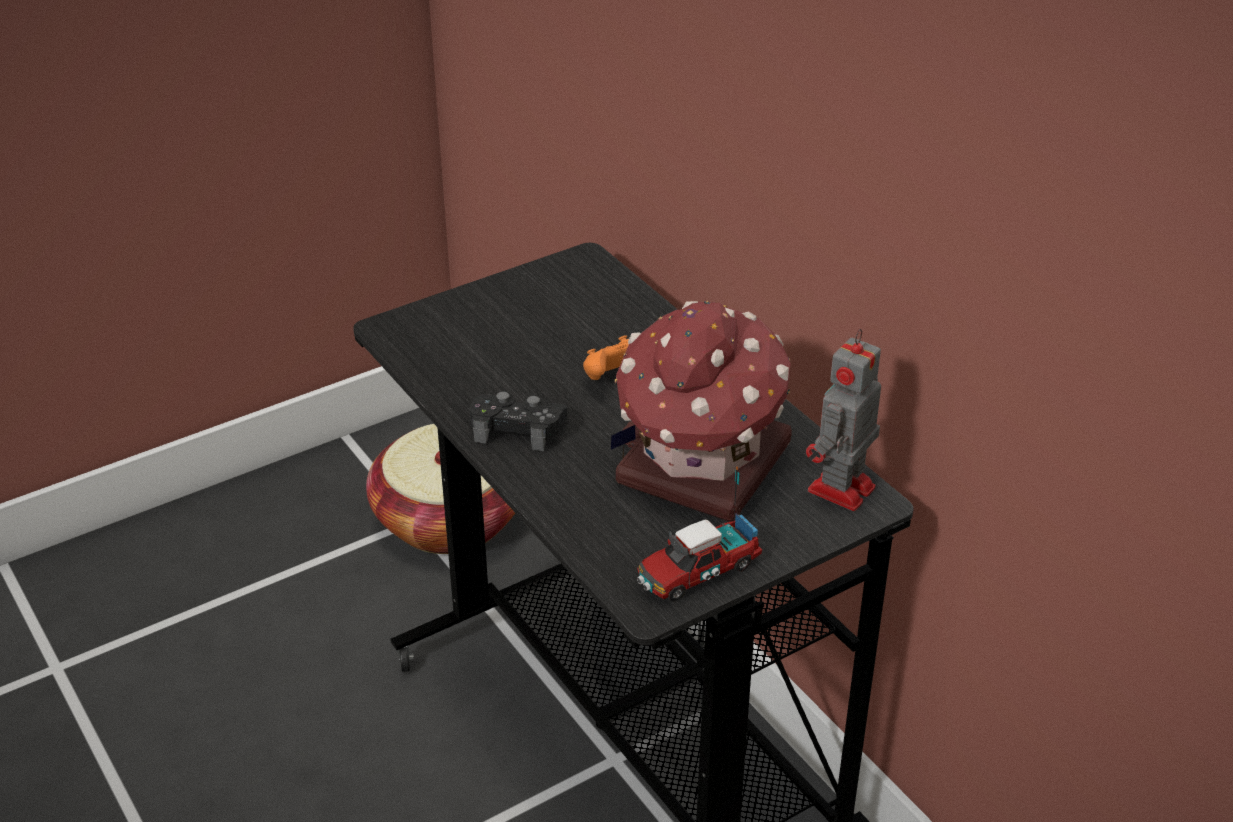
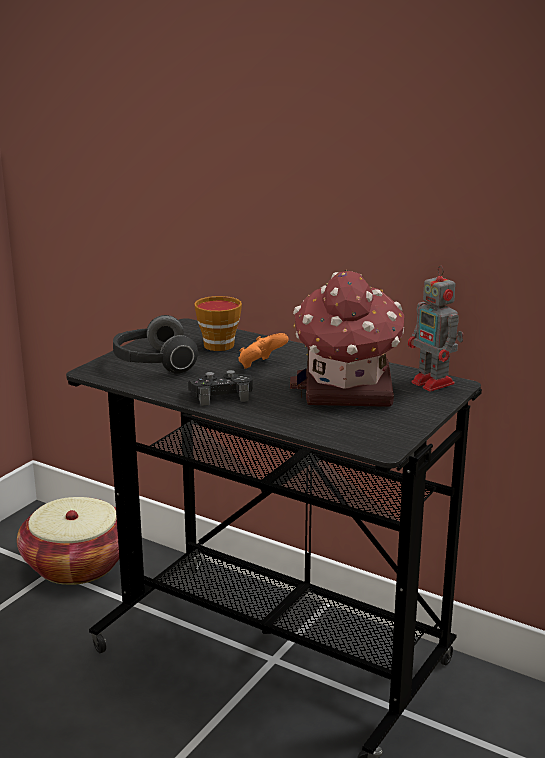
camera: 25 degrees left, 15 degrees down
(478, 333) = (153, 363): none -> headphones
(592, 314) = (215, 344): none -> cup
(697, 572) = (393, 429): toy truck -> none
(839, 491) = (434, 383): toy robot -> toy robot turned 45 degrees counterclockwise

